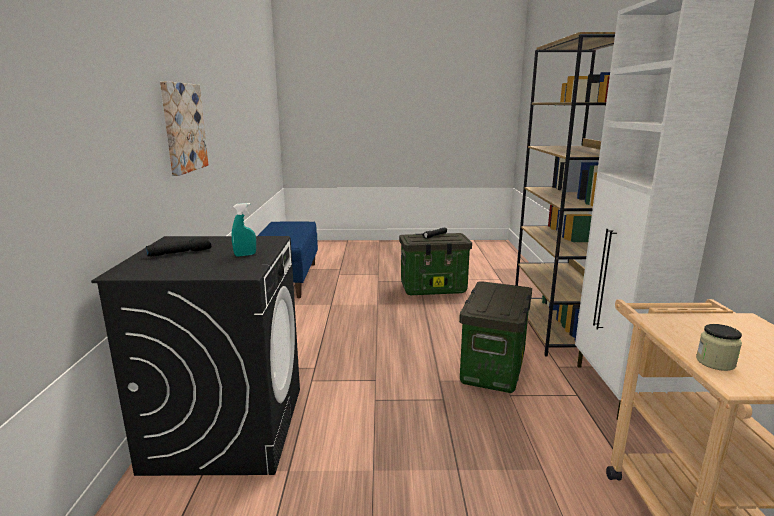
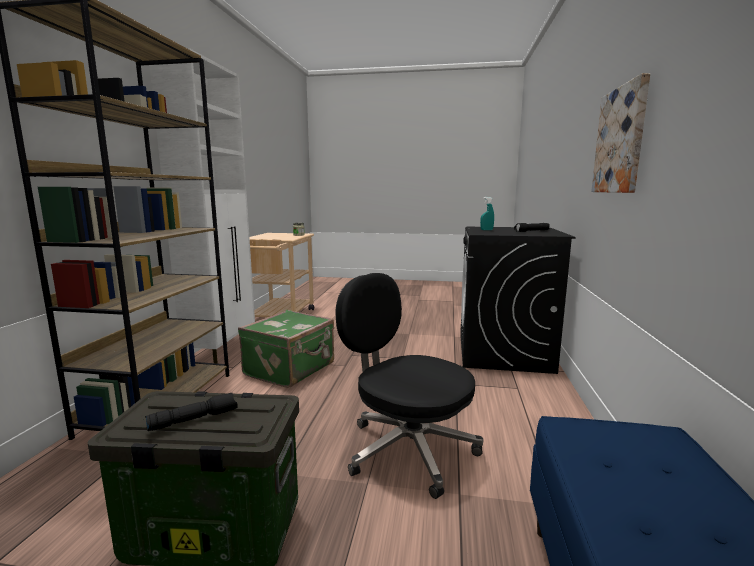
camera: 170 degrees left, 5 degrees down
(358, 317) = (407, 449): none -> black office chair
(493, 369) = (291, 369): storage box -> green suitcase

